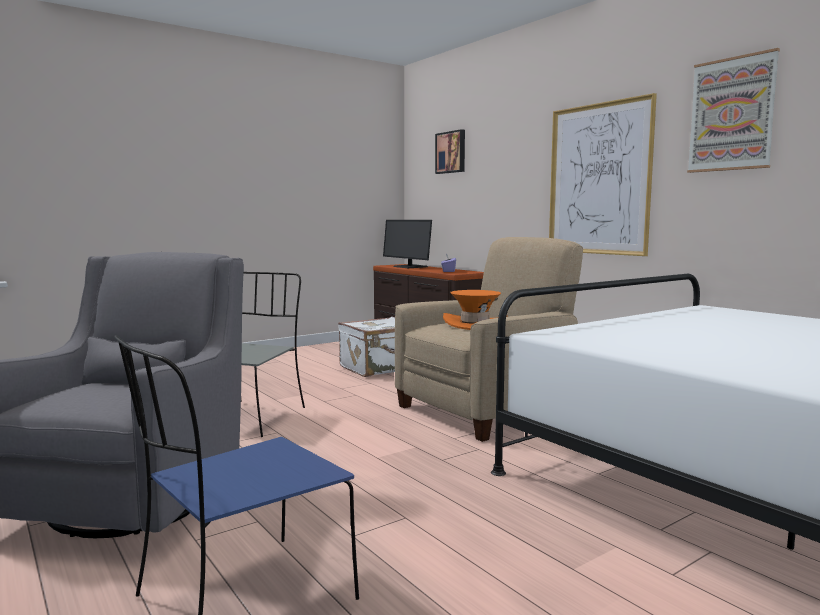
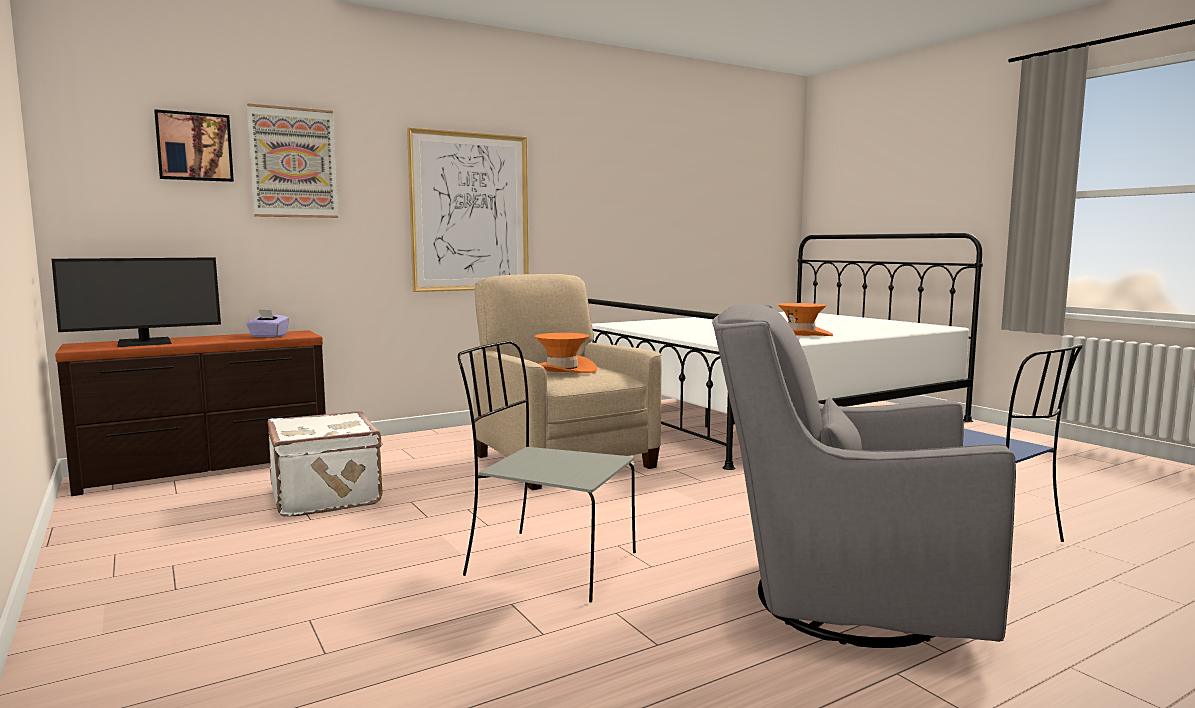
camera: 85 degrees left, 0 degrees up
(720, 357) = (800, 335): none -> orange hat
(731, 114) = (586, 169): picture -> picture (293, 163)

